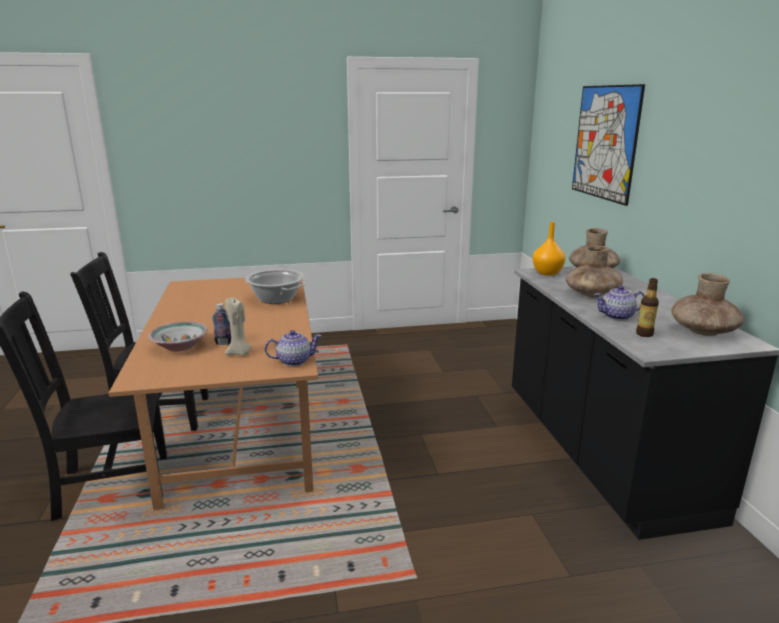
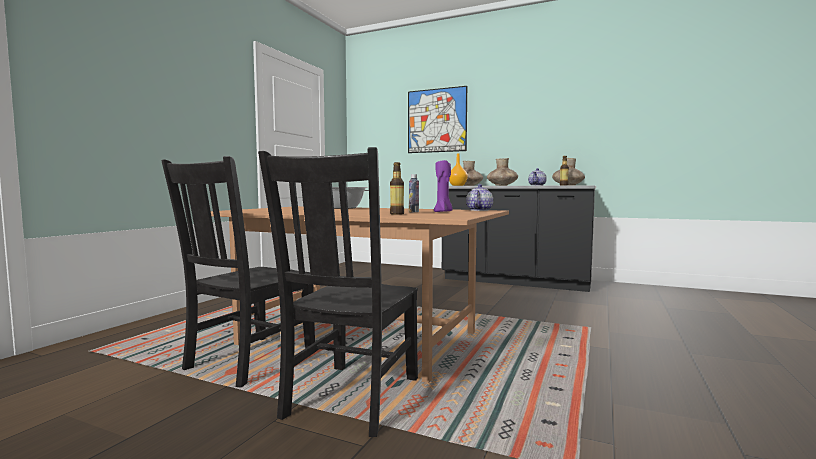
camera: 55 degrees left, 15 degrees down
(180, 346) = (397, 214): bowl -> bottle
(240, 353) = (443, 211): beige candle -> purple candle

